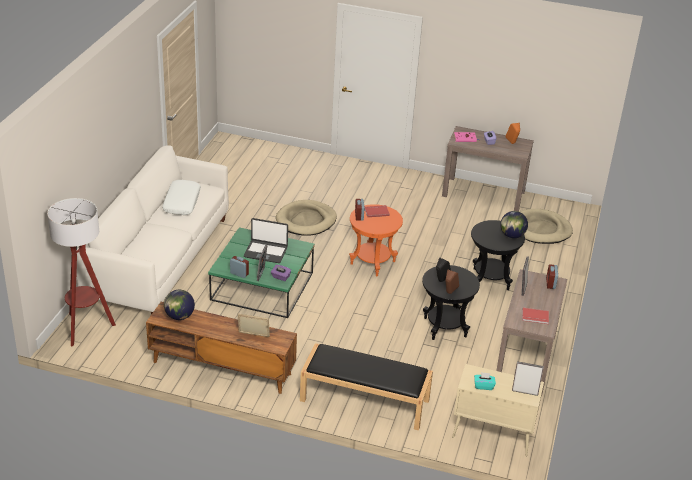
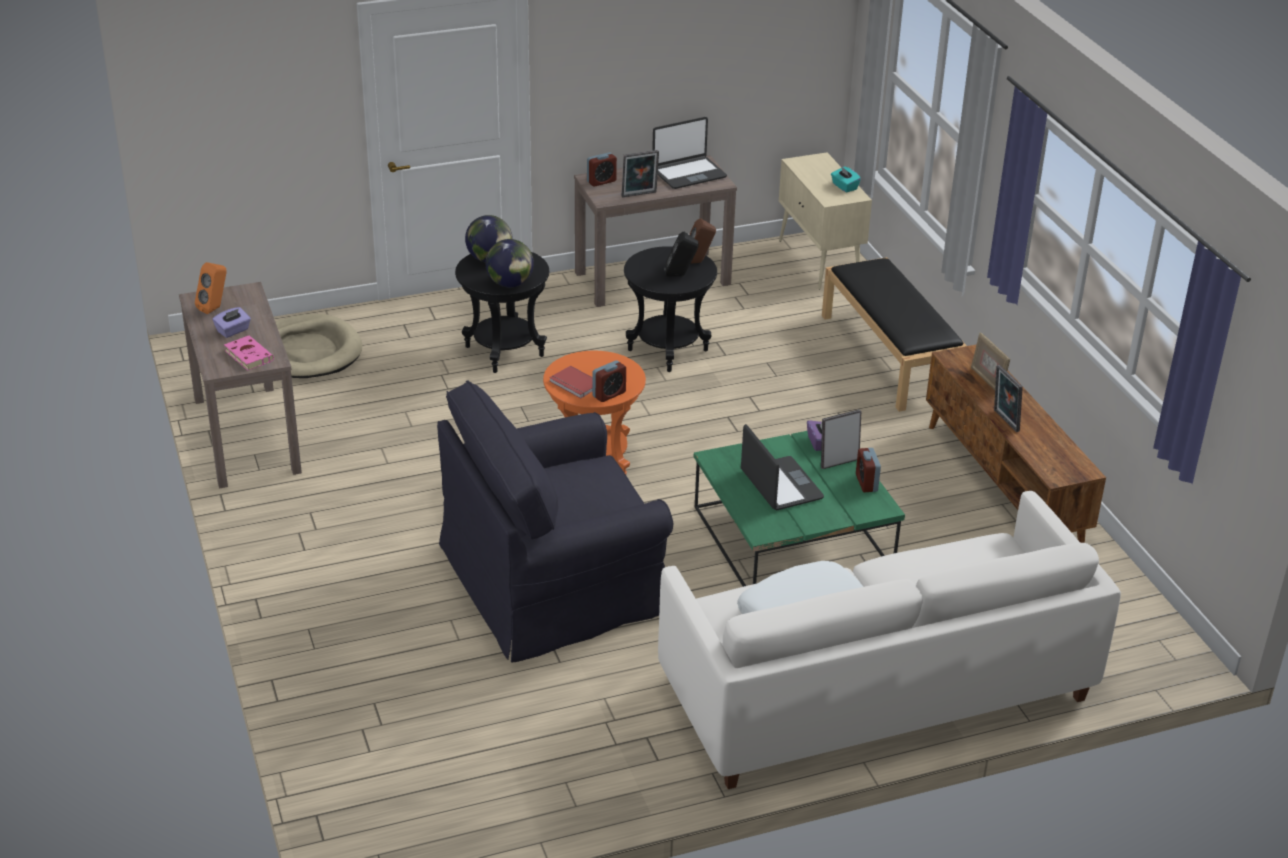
camera: 125 degrees left, 0 degrees up
(85, 328) = (1129, 656): floor lamp -> none
(179, 316) = (1051, 455): globe -> globe (510, 284)
(306, 220) = (555, 582): beige dog bed -> black armchair
(525, 391) = (814, 164): picture frame -> picture frame (1004, 421)
(535, 317) = (688, 173): red book -> laptop

